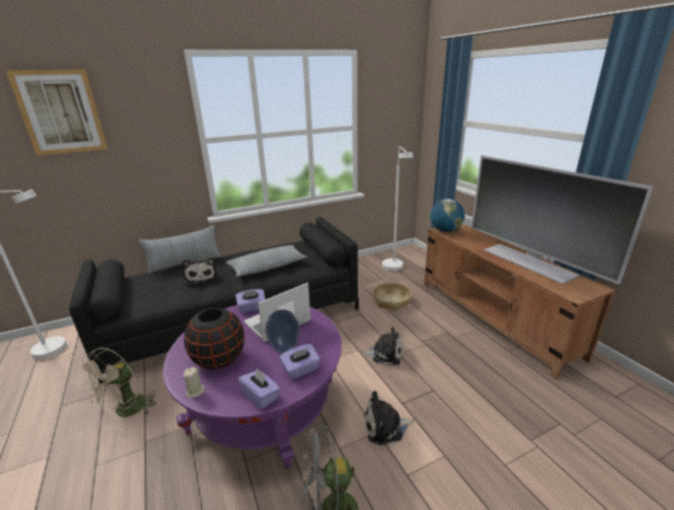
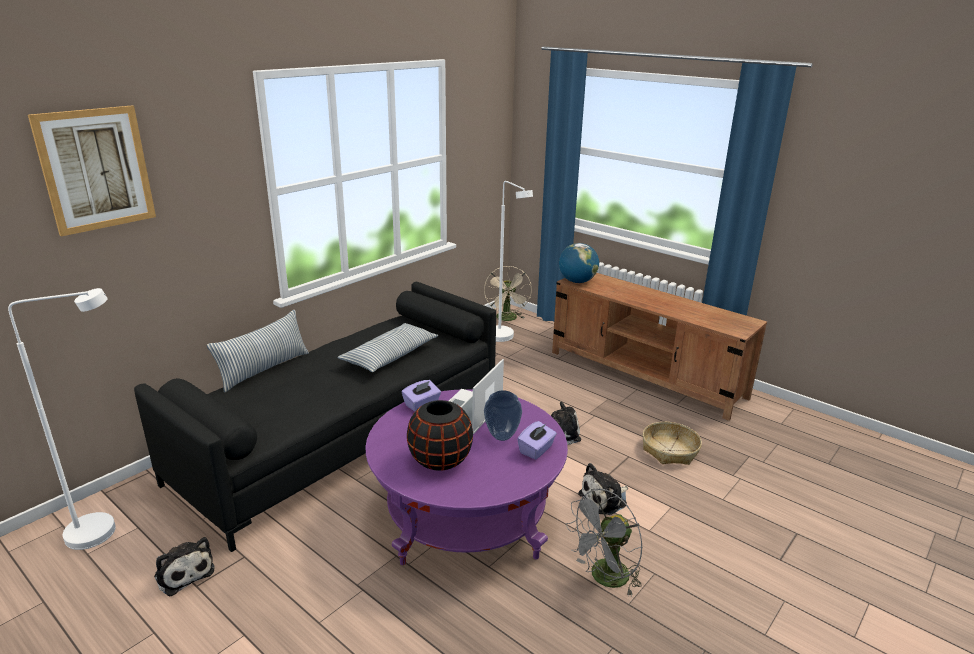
camera: 25 degrees left, 0 degrees up
(127, 411) = (300, 566): beige fan -> beige fan (507, 319)
(195, 391) = (448, 493): beige candle -> none
(201, 277) = (312, 383): plush toy -> plush toy (183, 572)
(261, 396) = (519, 480): purple tissue box -> none
(391, 301) = (527, 377): basket -> basket (670, 450)
(529, 262) = (682, 305): television -> none

